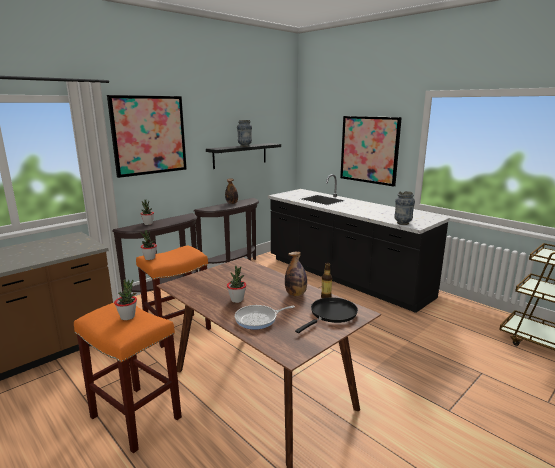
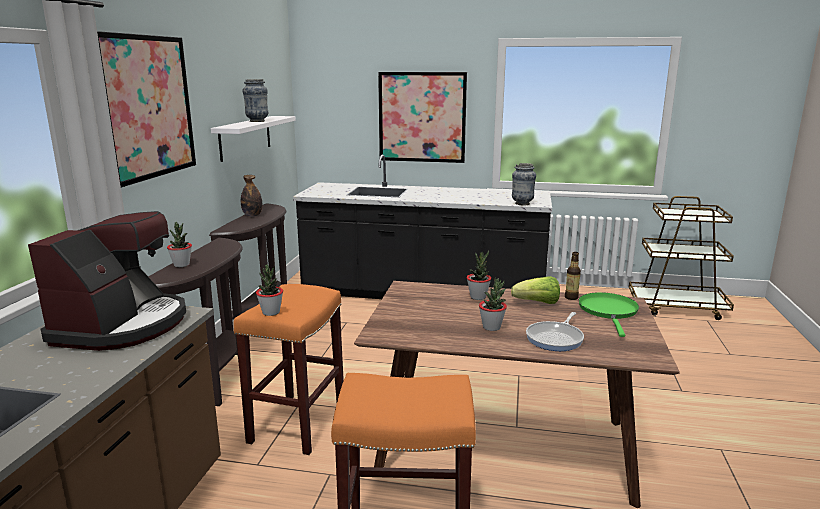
camera: 35 degrees left, 0 degrees up
(64, 246) = (122, 326): none -> coffee machine
(127, 317) = (407, 389): potted plant -> potted plant (478, 297)
(240, 155) = (245, 137): black shelf -> white shelf
(295, 294) = (537, 303): bottle -> lettuce
(331, 314) = (608, 311): black frying pan -> green frying pan

